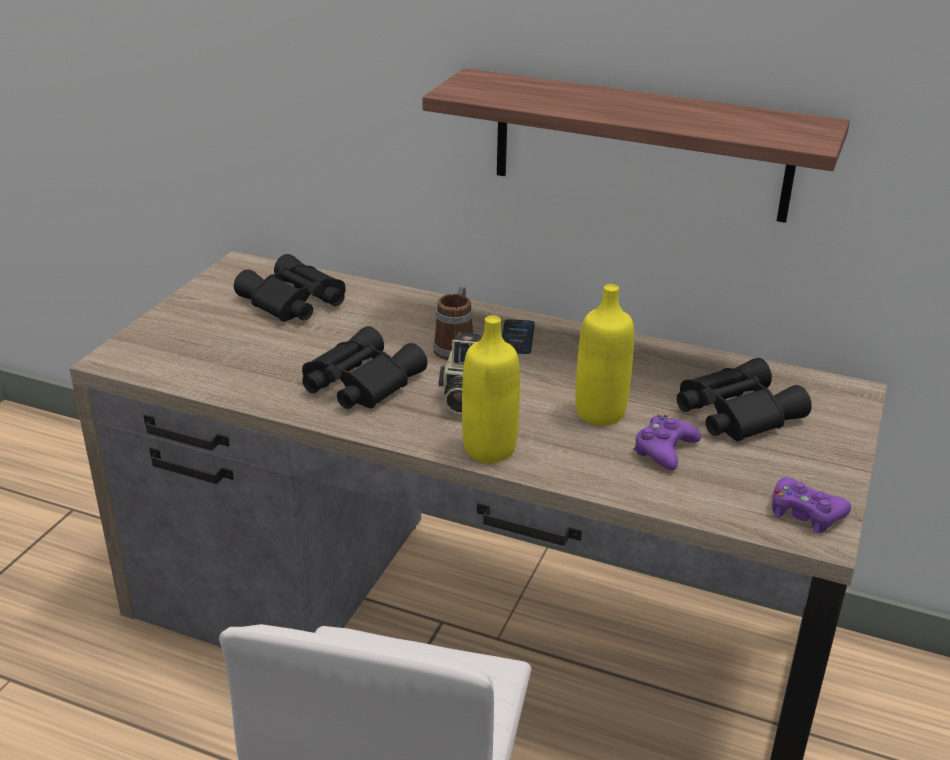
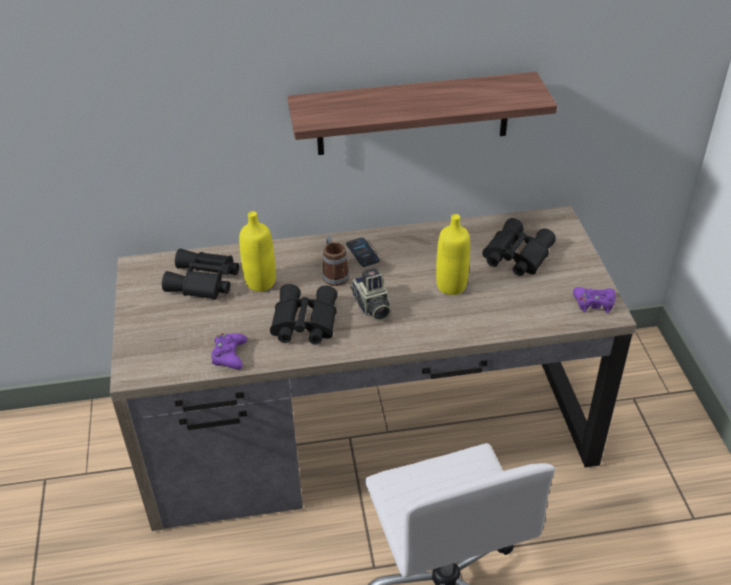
camera: 30 degrees left, 10 degrees up
(489, 449) = (416, 335): yellow bottle -> yellow bottle (260, 282)
(664, 450) = (502, 295): purple game controller -> purple game controller (229, 355)

